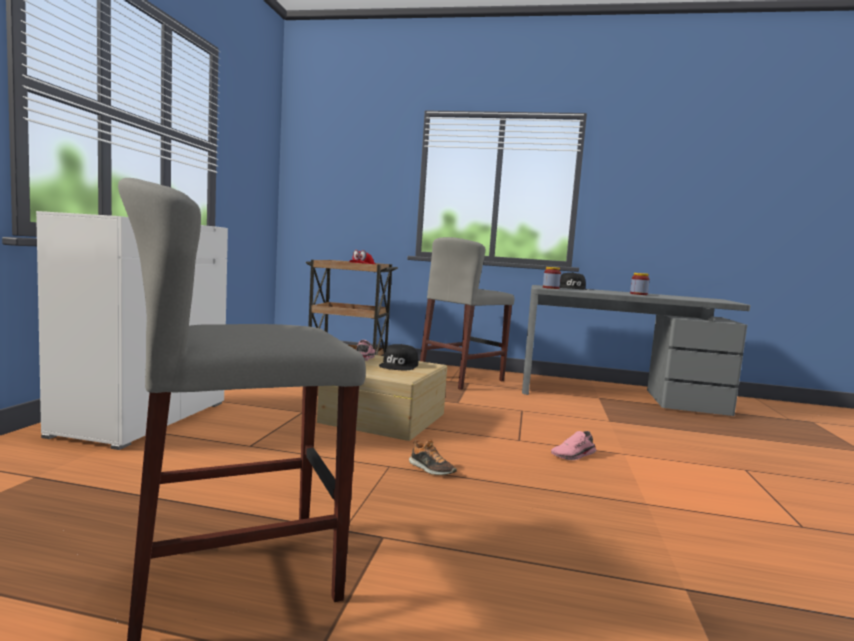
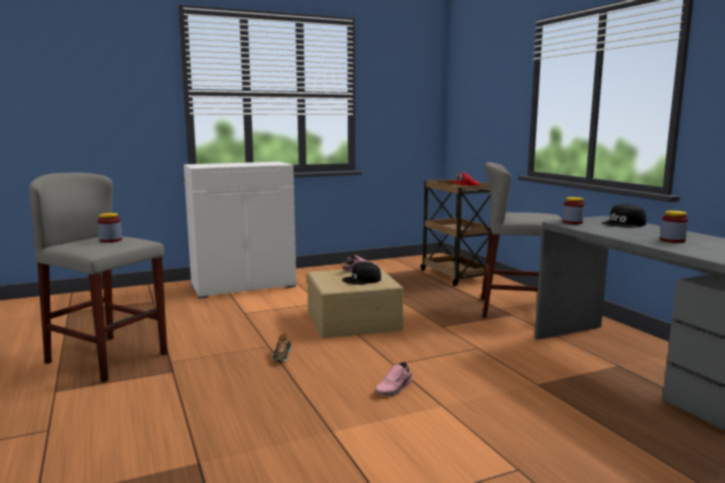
camera: 55 degrees right, 5 degrees up
(263, 328) = (111, 240): none -> jar
(574, 456) = (395, 388): pink shoe -> pink shoe turned 75 degrees counterclockwise

